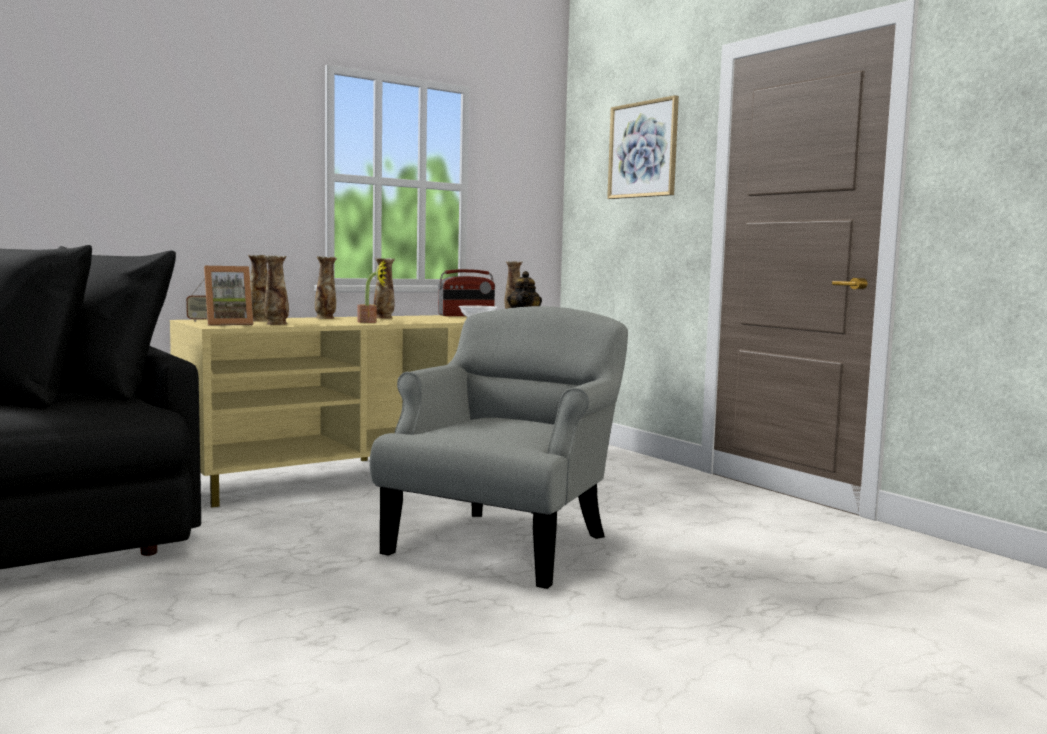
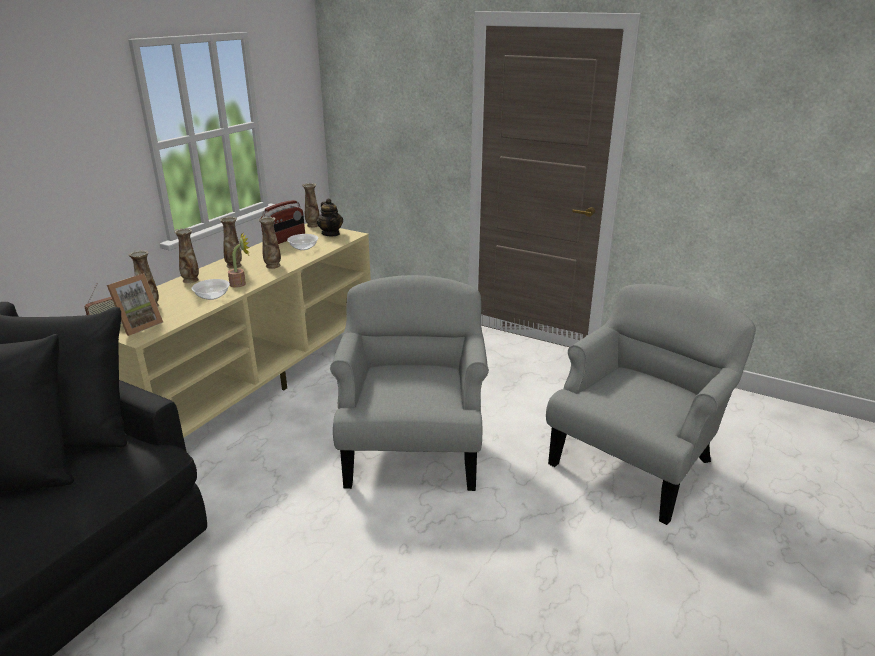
camera: 25 degrees left, 20 degrees up
(276, 324) = (177, 313): vase -> vase (273, 266)
(328, 323) = (212, 296): none -> bowl
(643, 150) = (402, 84): picture -> none
(834, 615) = (635, 461): none -> grey armchair

